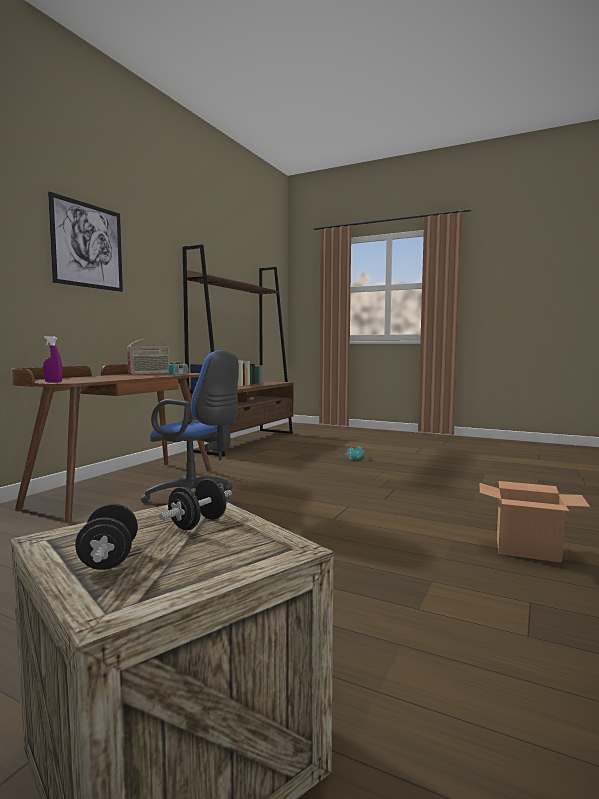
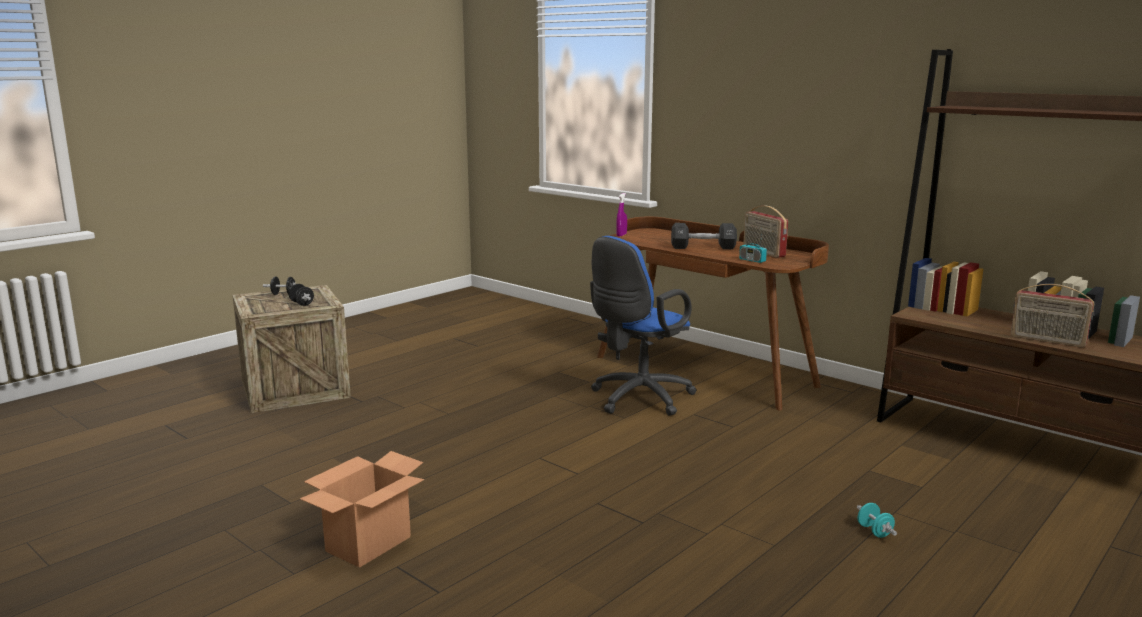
camera: 105 degrees right, 10 degrees up
(88, 245) = (774, 81): picture -> none
(127, 376) = (703, 247): none -> black dumbbell
(260, 385) = (1047, 340): none -> radio

